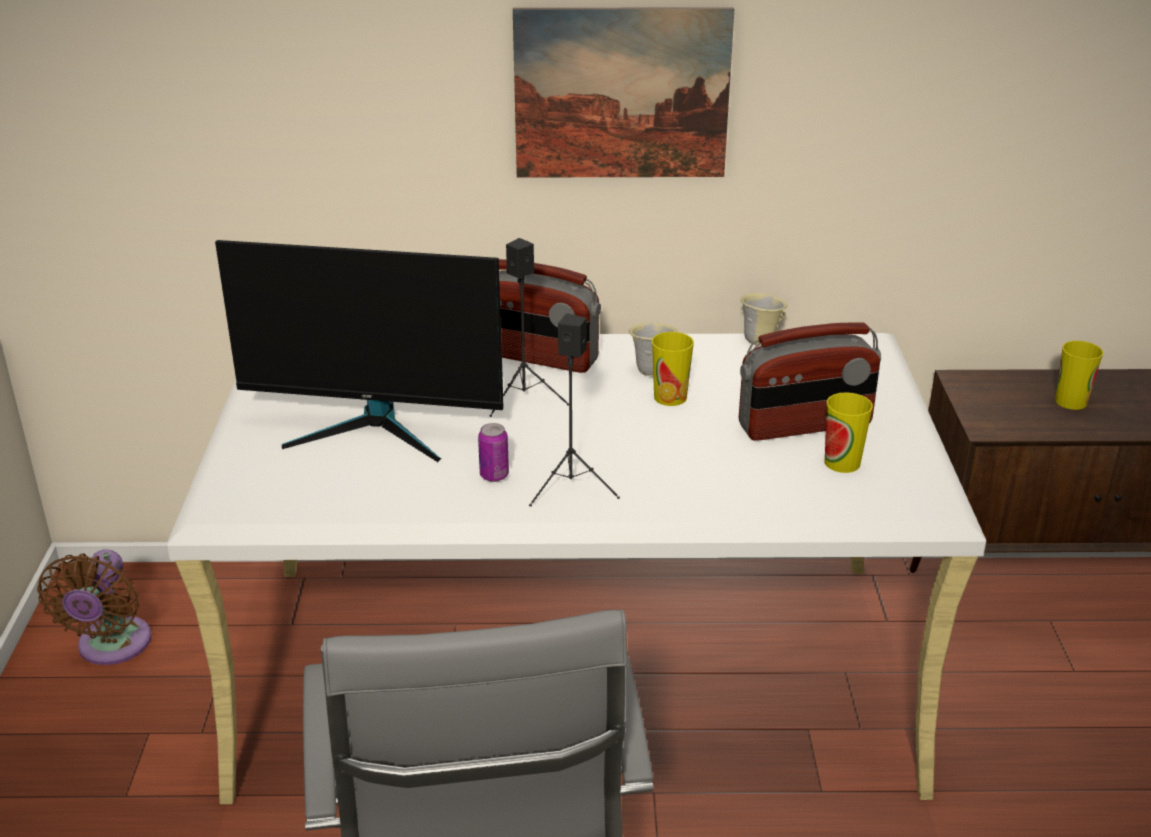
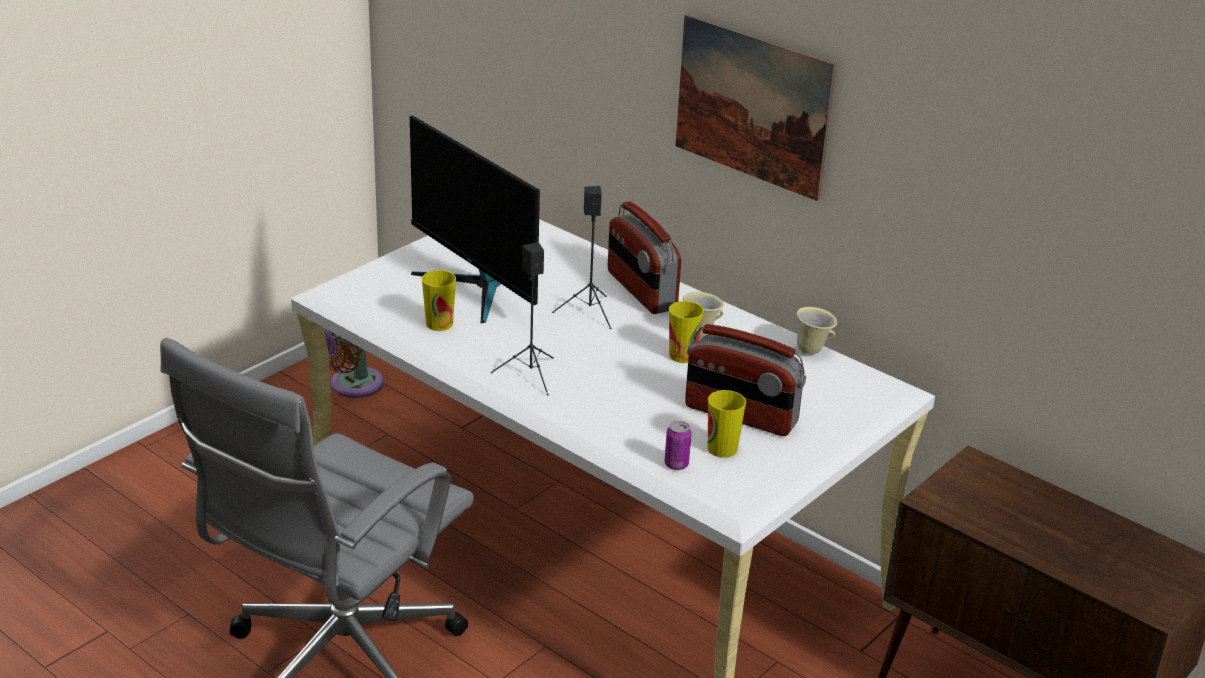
camera: 40 degrees right, 0 degrees up
(494, 475) = (499, 346): can -> can (676, 464)
(1071, 401) = (1037, 519): cup -> cup (439, 324)

